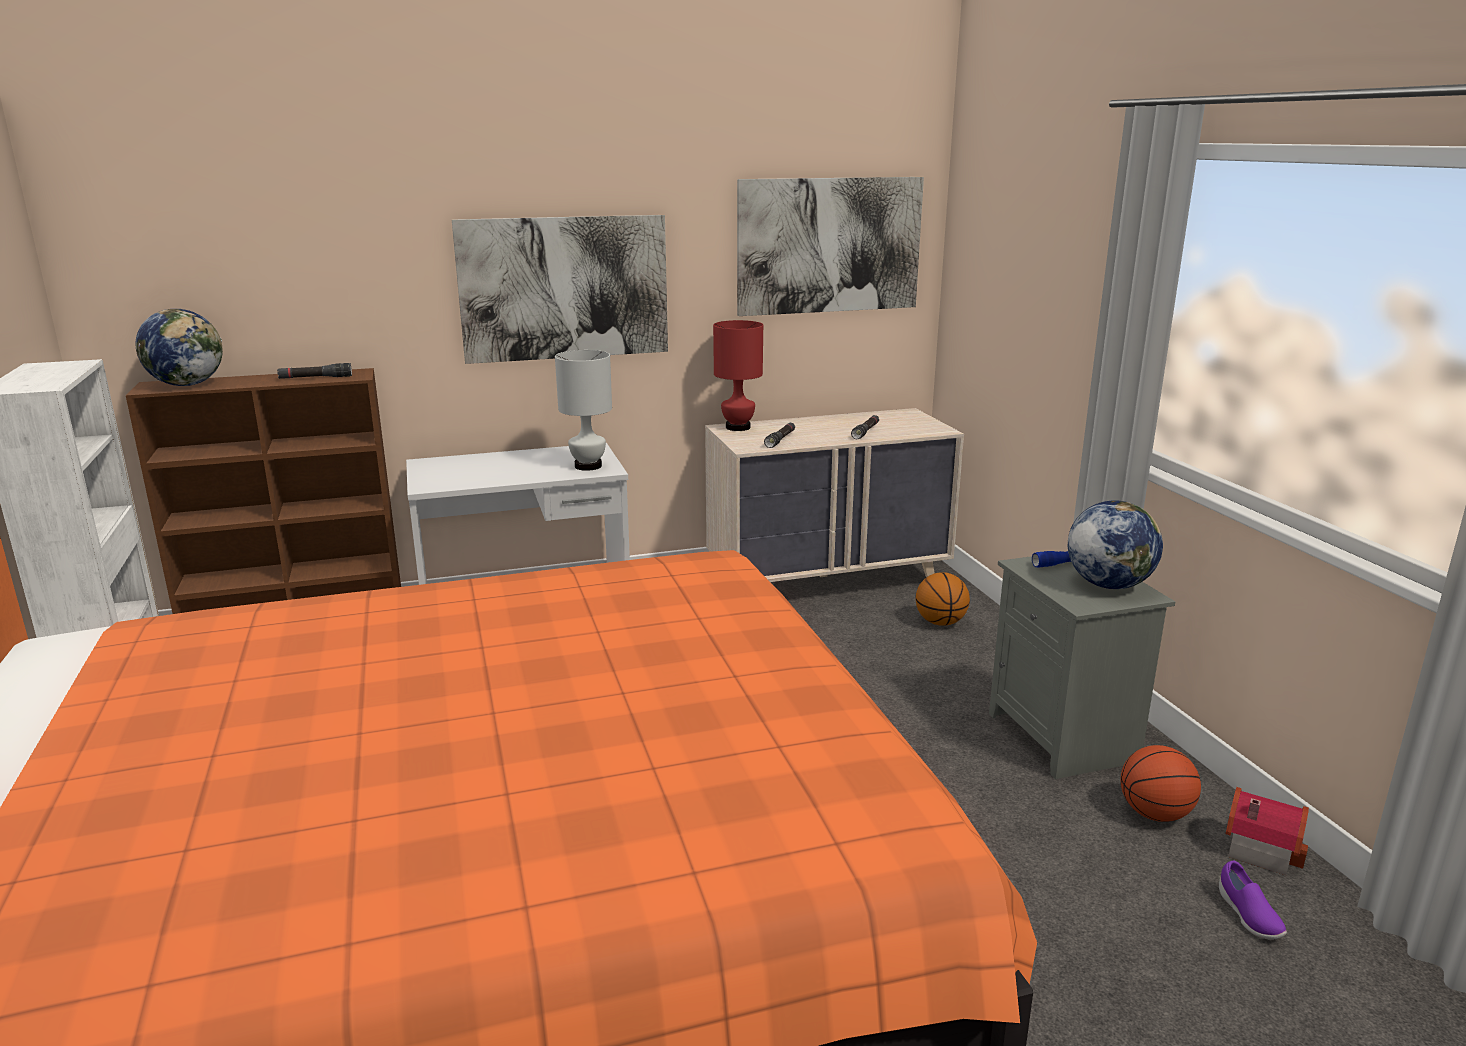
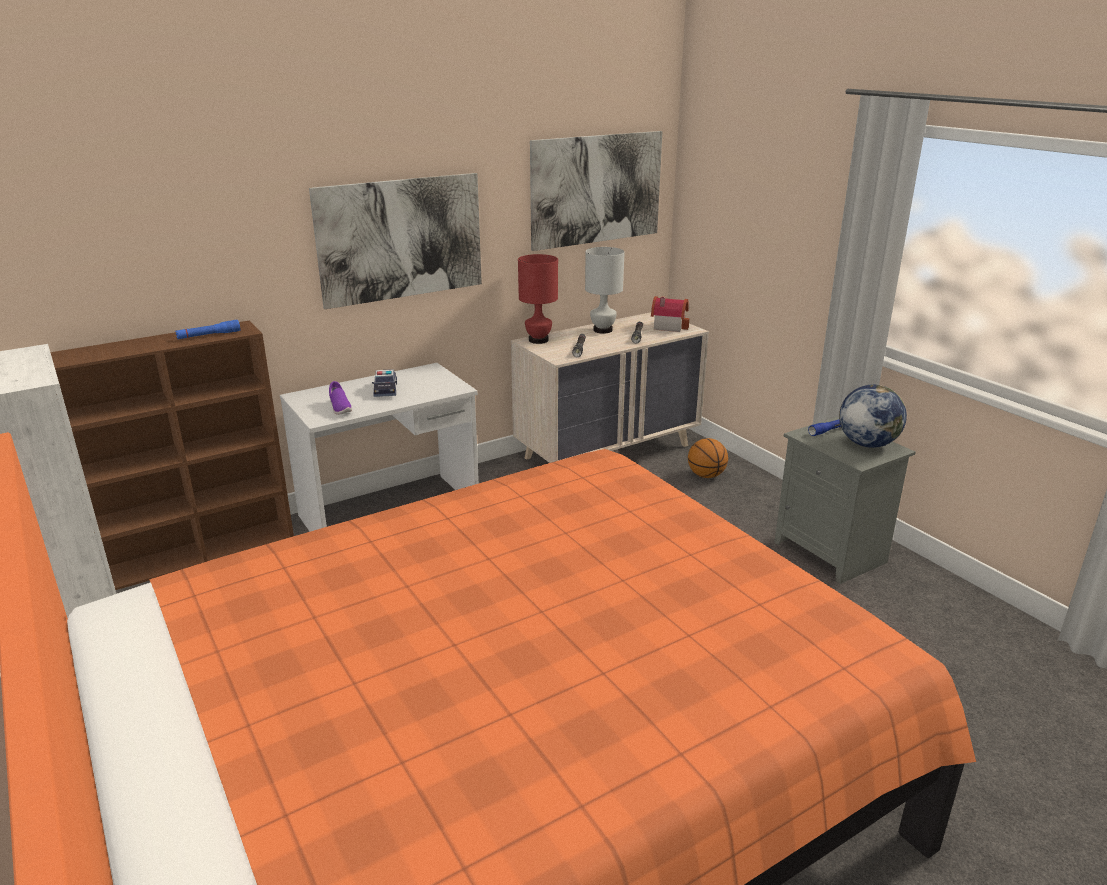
camera: 15 degrees left, 5 degrees up
(187, 384) = (96, 352): globe -> none
(315, 378) = (209, 335): black flashlight -> blue flashlight
(524, 464) = (385, 390): none -> toy car
(588, 466) = (439, 386): white table lamp -> white table lamp (602, 330)
(1155, 814) = (913, 598): basketball -> none
(1247, 916) = (997, 658): purple shoe -> purple shoe (340, 408)
(1258, 848) = (983, 611): toy house -> toy house (668, 326)

